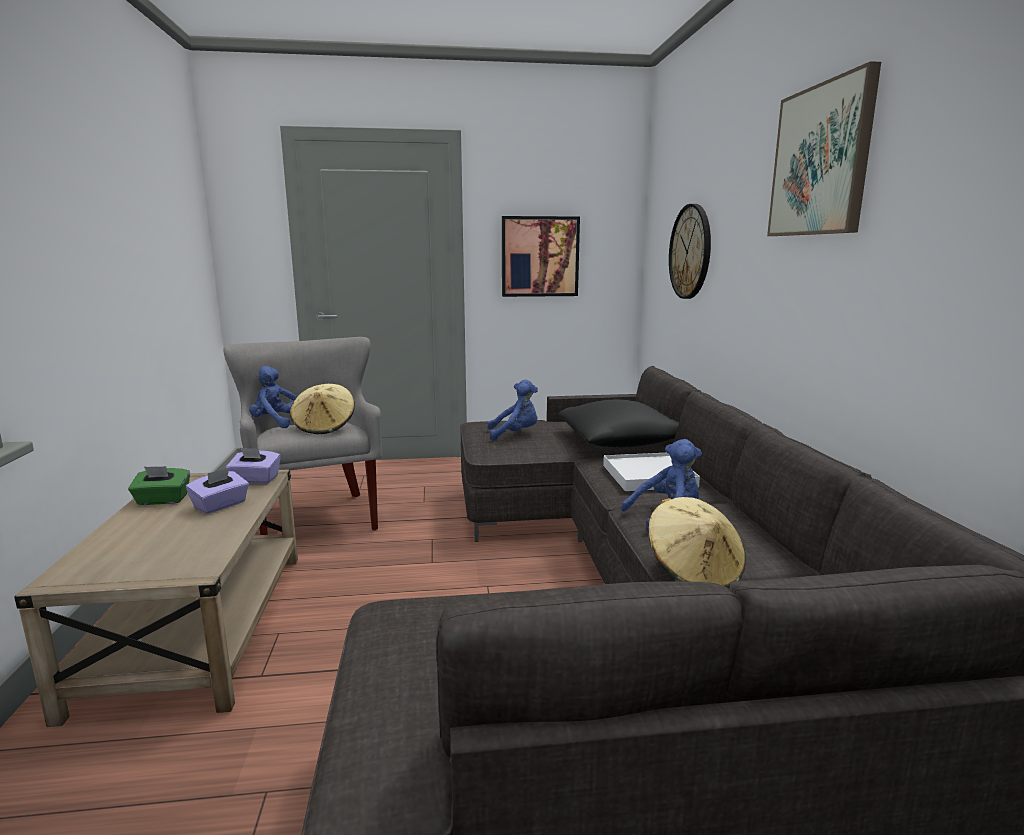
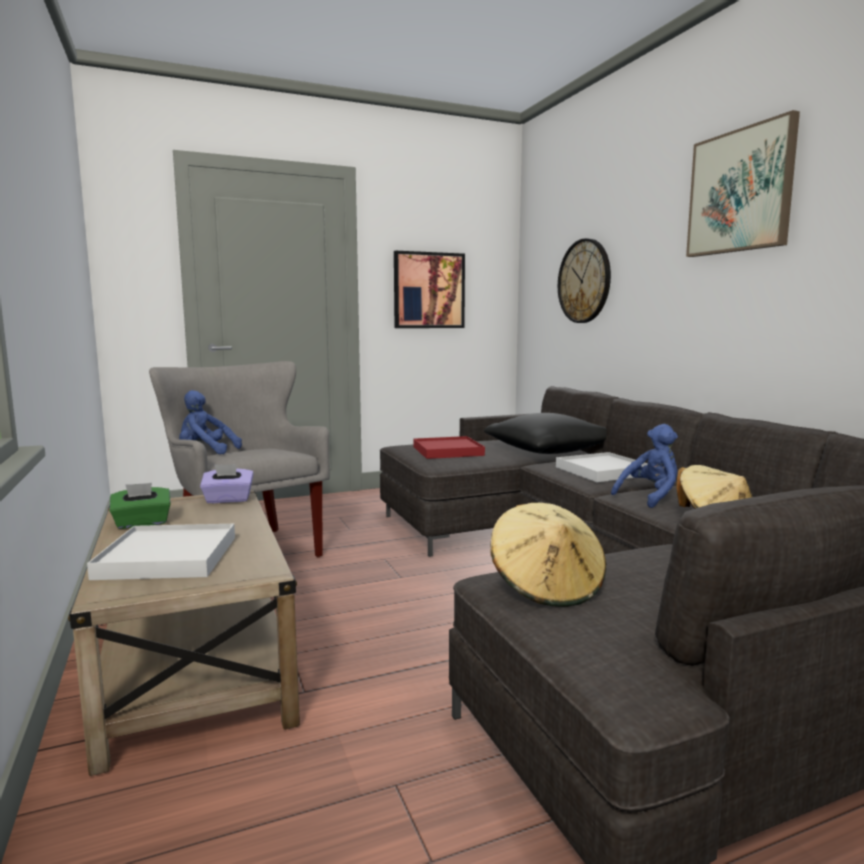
camera: 15 degrees left, 5 degrees down
(143, 543) = (168, 557): none -> white tray
(220, 505) = (217, 522): purple tissue box -> none
(324, 427) = (267, 450): beige hat -> beige hat (546, 587)
(515, 434) = (448, 451): blue plush toy -> red tray

